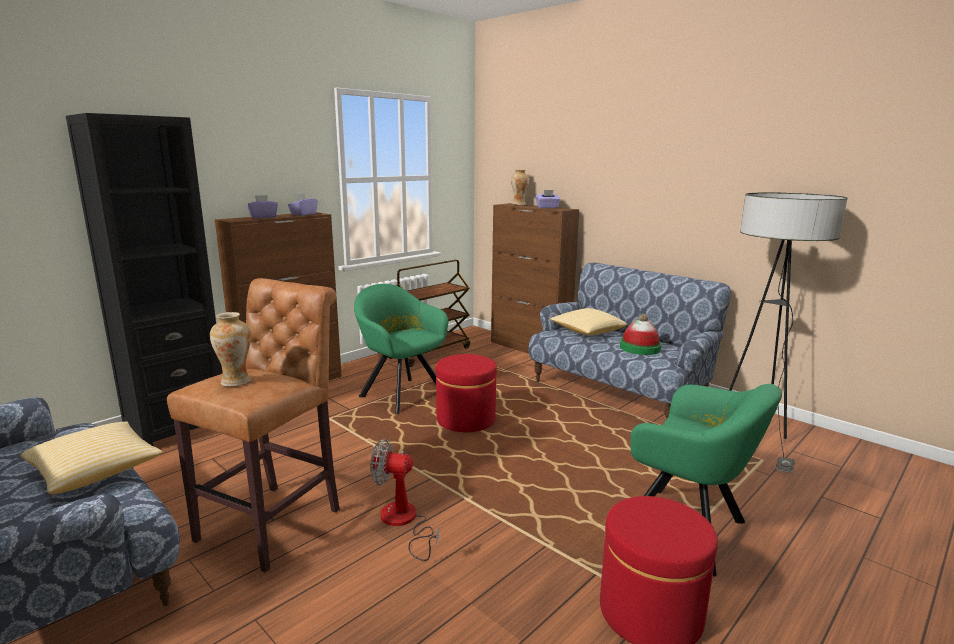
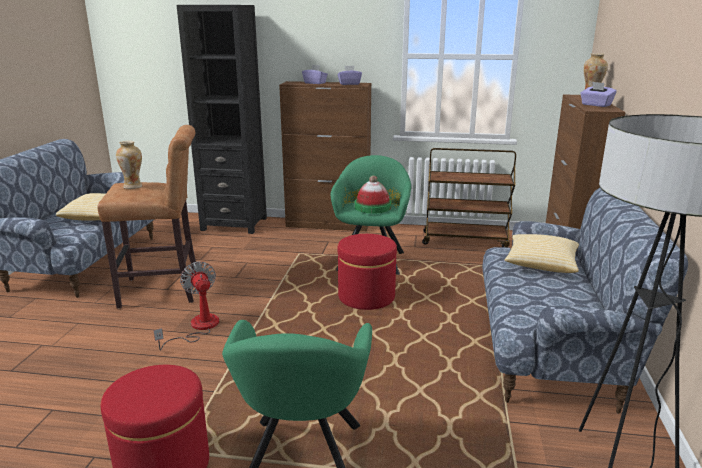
camera: 55 degrees right, 5 degrees up
(640, 348) = (547, 300): hat -> hat (372, 207)

